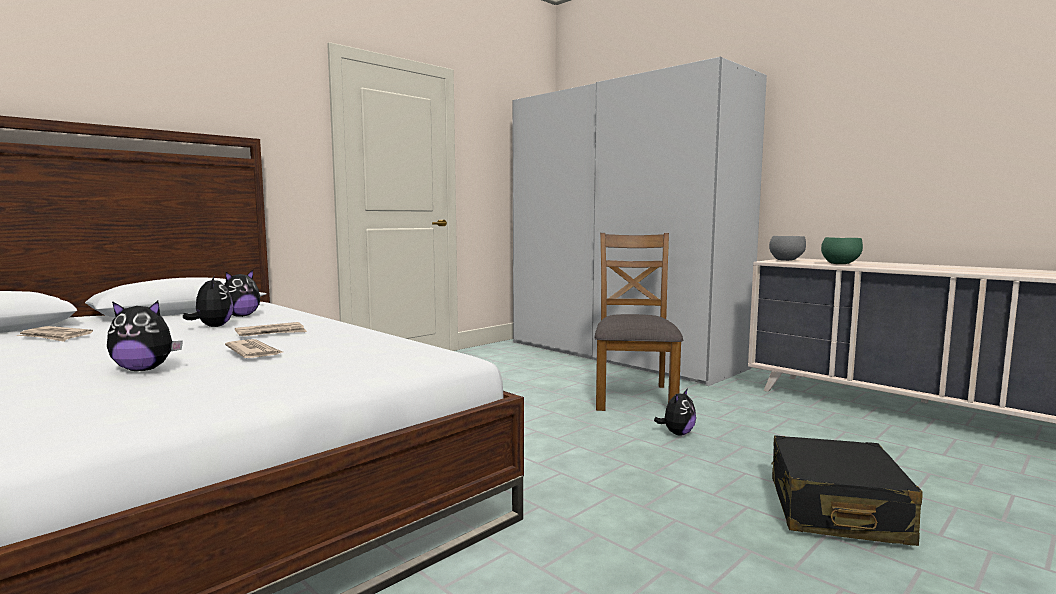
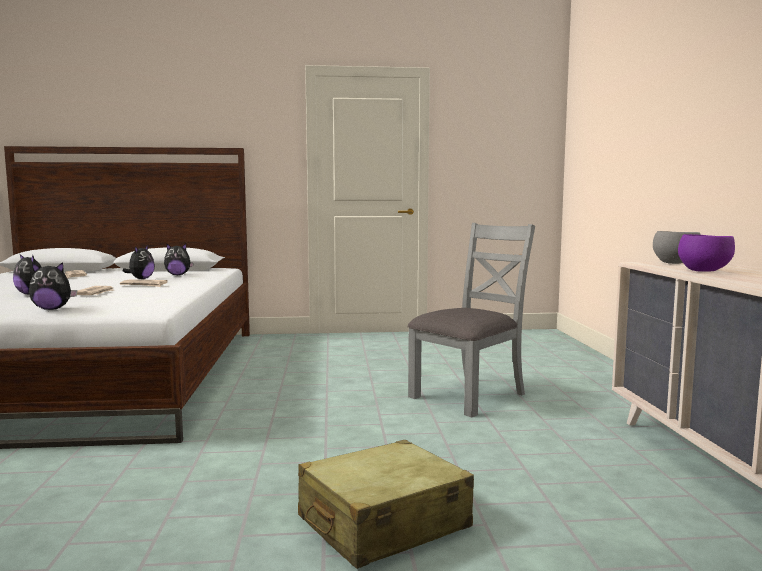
camera: 40 degrees right, 0 degrees up
(621, 355) = (563, 360): white wardrobe -> none
(633, 397) = (469, 395): brown chair -> grey chair
(677, 433) = (423, 430): plush toy -> plush toy (52, 309)
(835, 510) = (383, 523): black suitcase -> beige suitcase
(839, 264) = (704, 271): green bowl -> purple bowl

